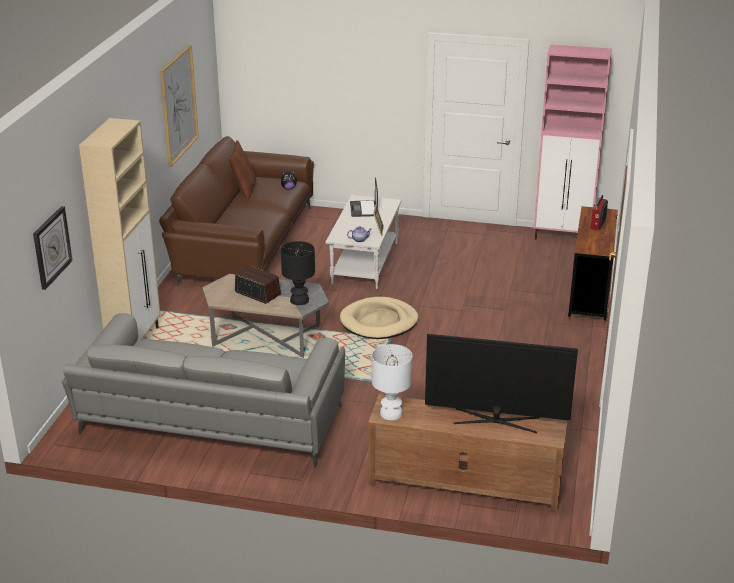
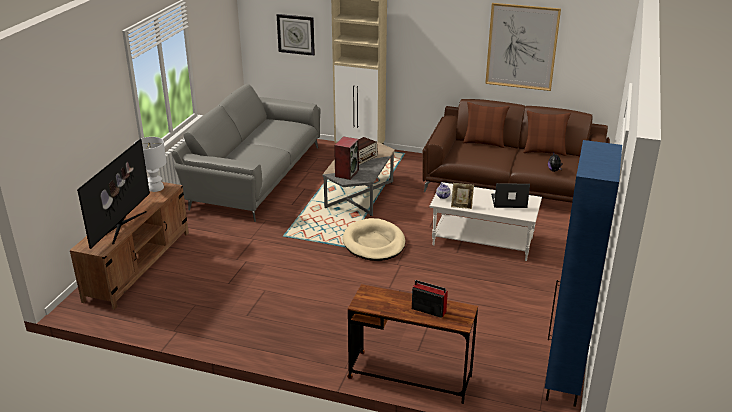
camera: 95 degrees right, 0 degrees up
(219, 219) = (484, 143): none -> brown pillow
(299, 300) = (346, 173): black table lamp -> speaker
(563, 237) = (563, 381): pink cabinet -> blue cabinet

